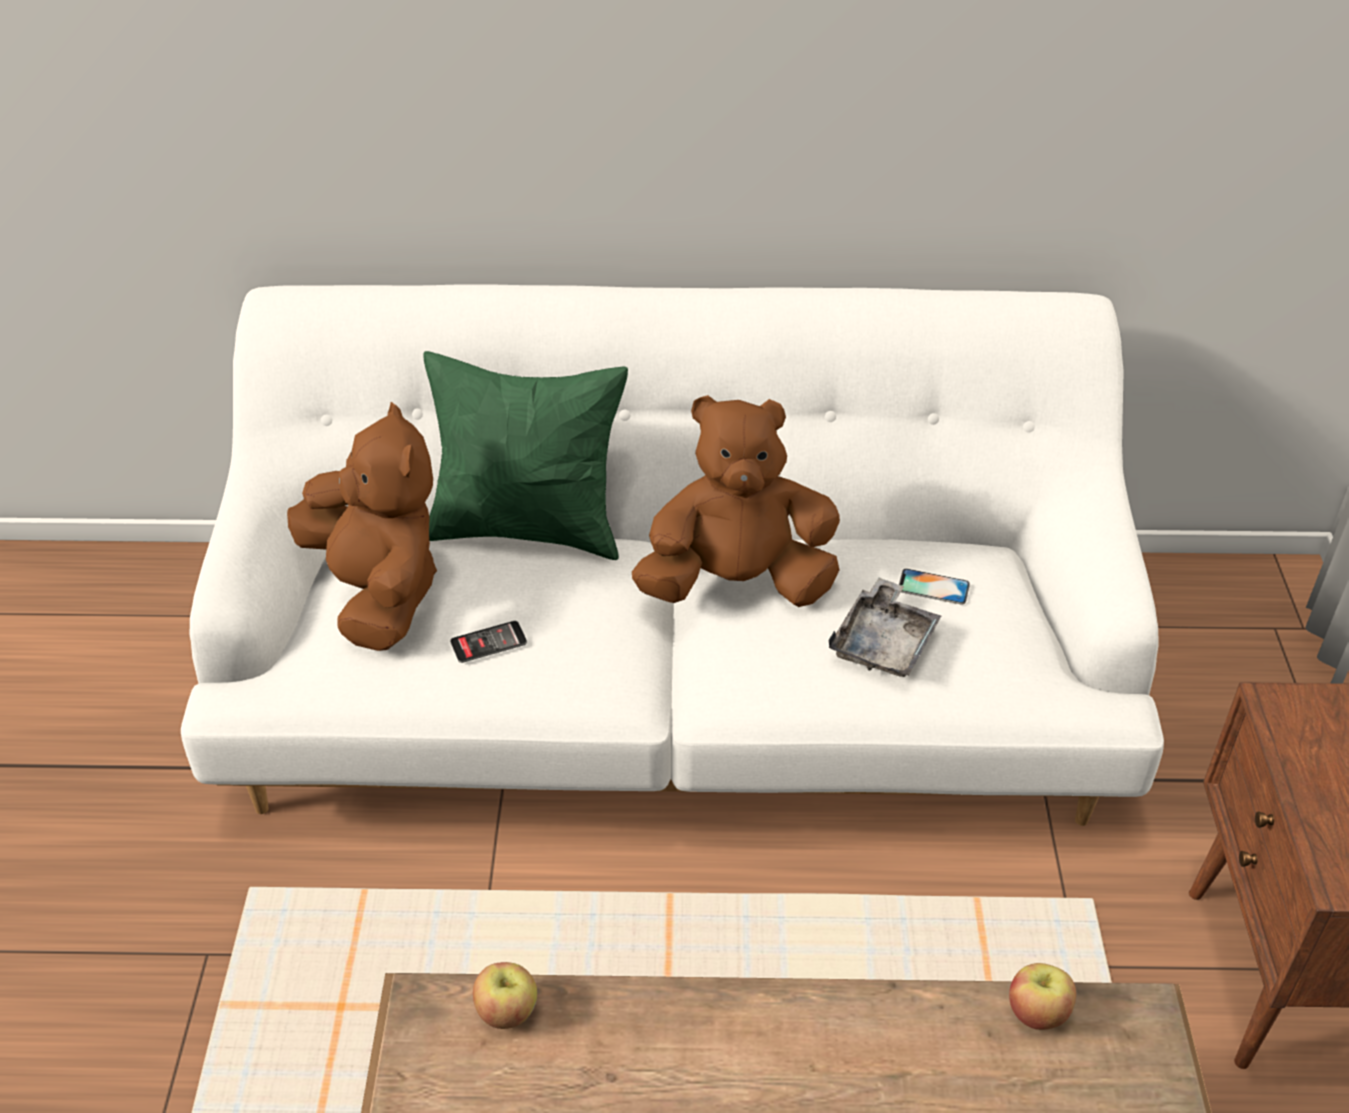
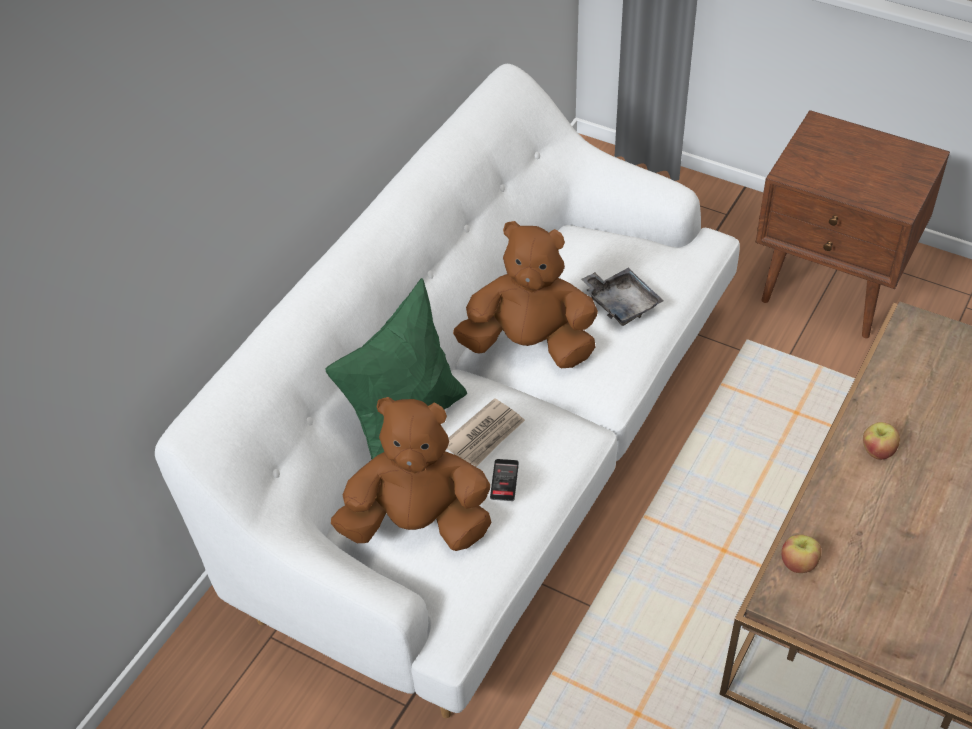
camera: 60 degrees left, 5 degrees up
(552, 598) = (485, 435): none -> newspaper
(737, 583) = (529, 345): brown plush toy -> brown plush toy turned 75 degrees clockwise
(933, 587) = (591, 264): phone -> none
(1037, 1012) = (894, 354): apple -> apple (877, 451)

